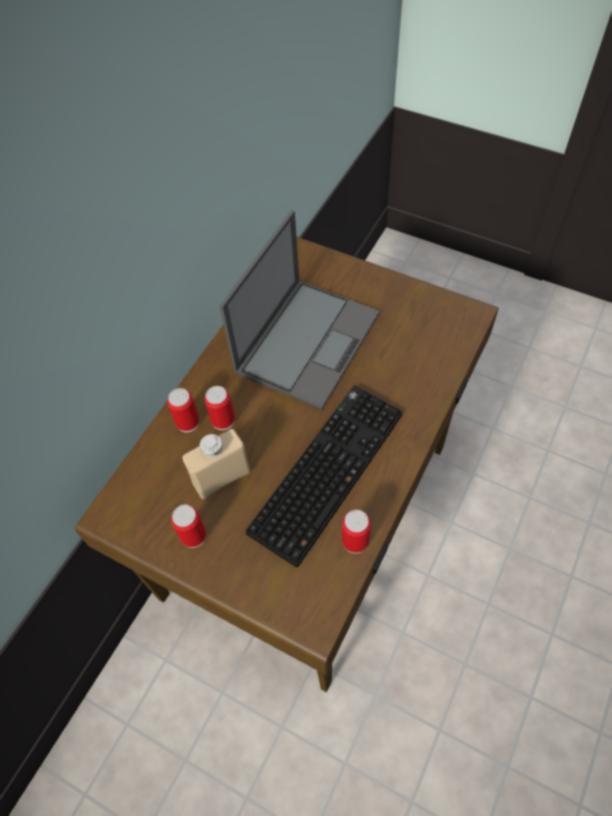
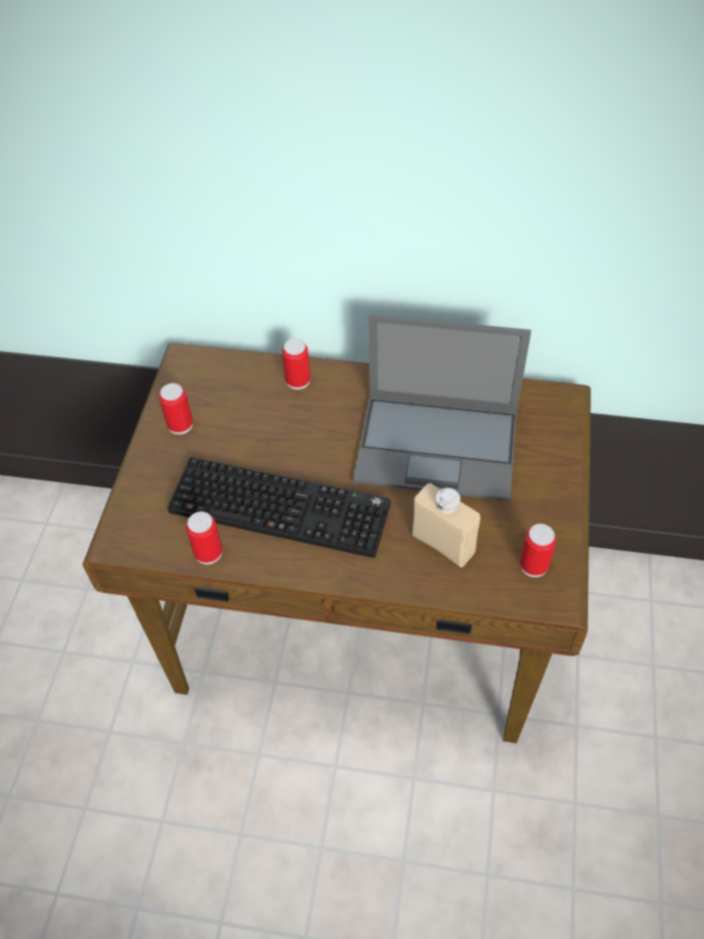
camera: 70 degrees right, 5 degrees down
(221, 478) = (245, 426): beige bottle -> beige bottle (443, 544)
(223, 420) = (310, 406): can -> can (533, 565)

